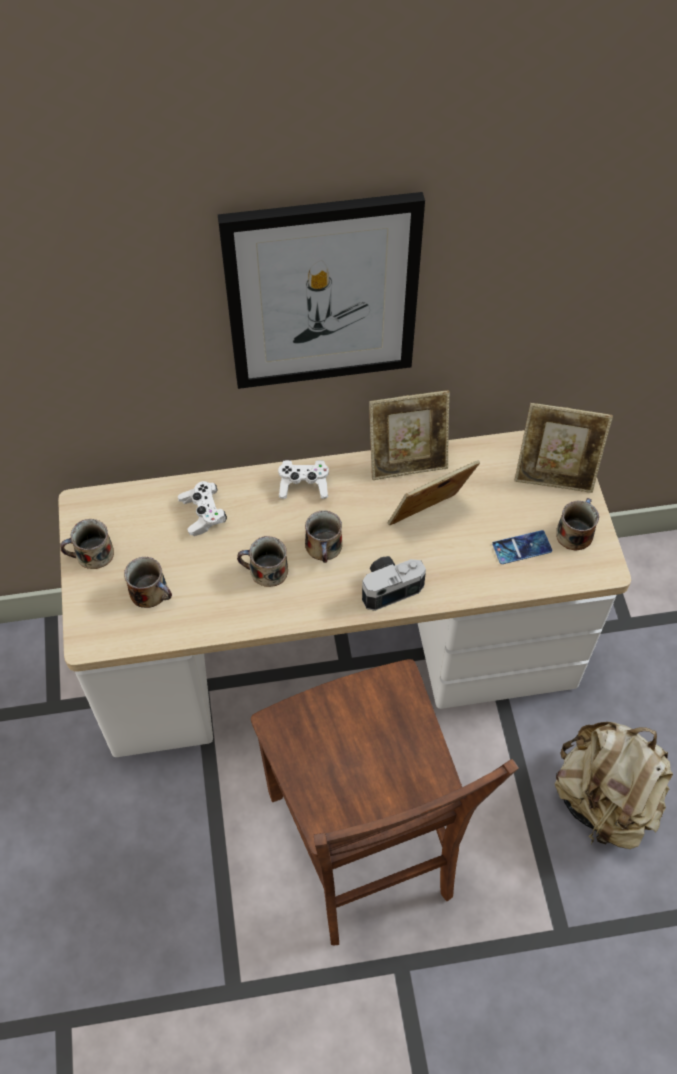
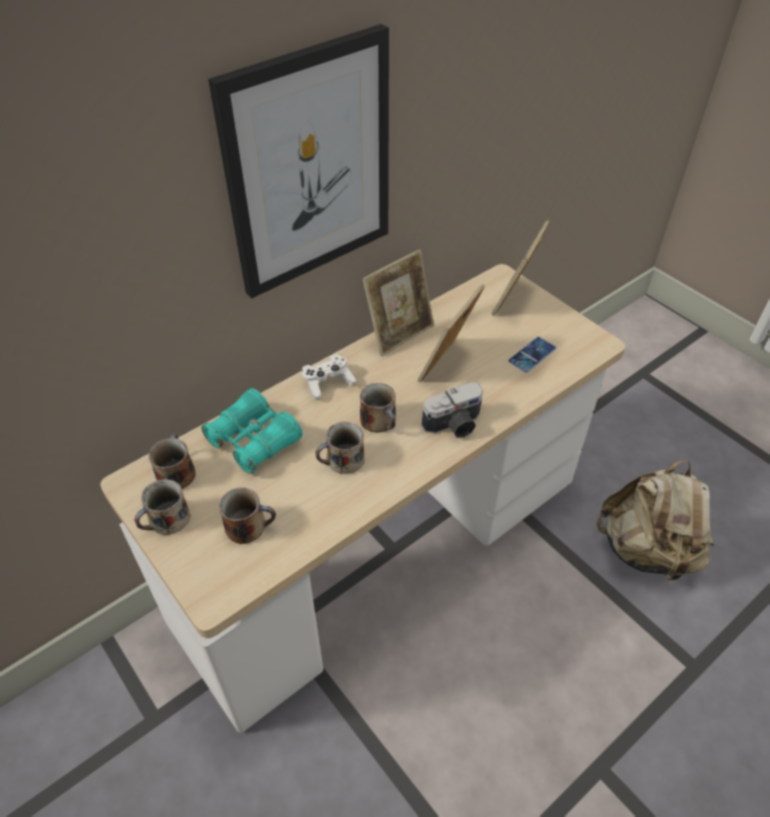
camera: 30 degrees left, 10 degrees down
(203, 514) = (254, 440): white game controller -> turquoise binoculars
(363, 848) = (504, 688): brown chair -> none
(389, 586) = (454, 425): camera -> camera turned 150 degrees counterclockwise
(555, 475) = (514, 299): picture frame -> picture frame turned 135 degrees clockwise
(574, 532) = (560, 329): mug -> mug (176, 473)

